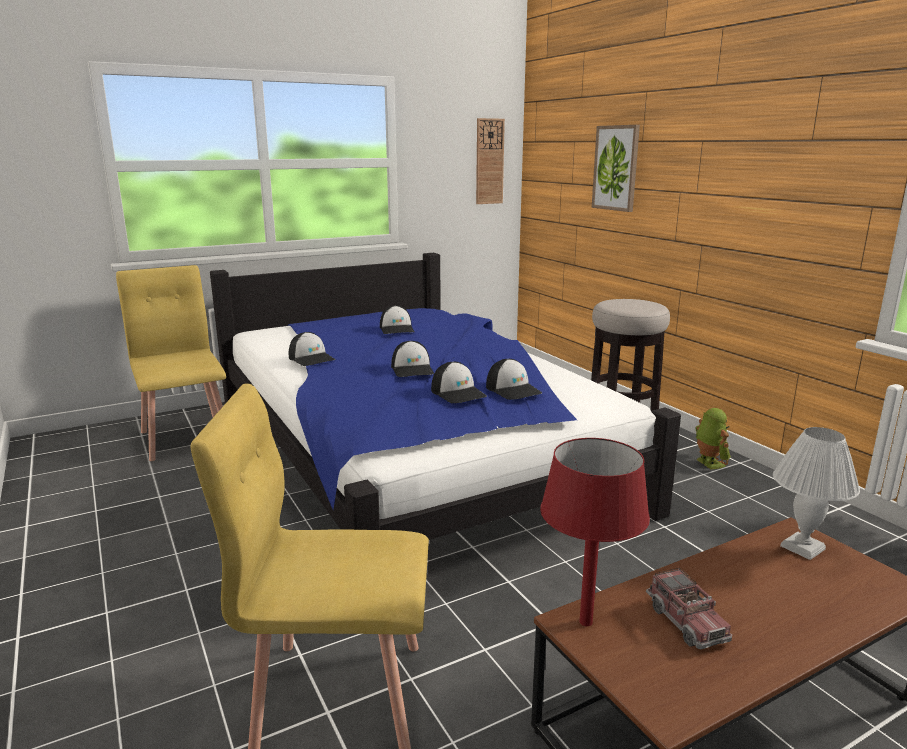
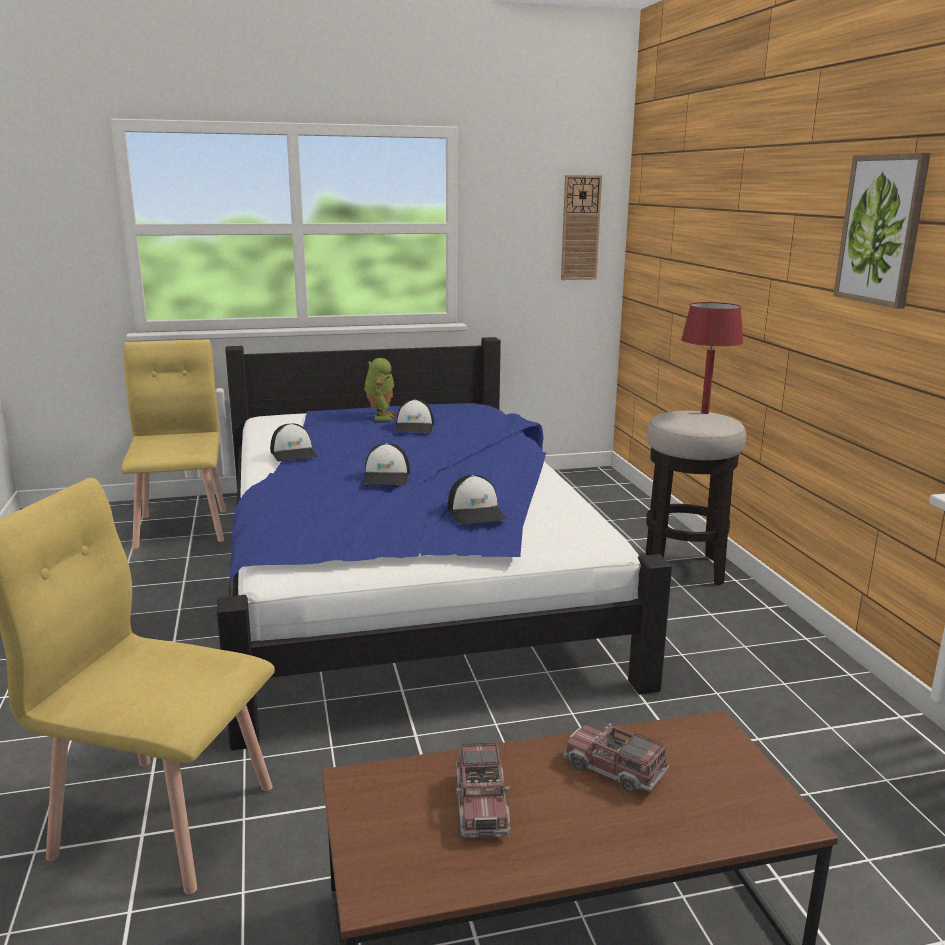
camera: 15 degrees right, 0 degrees up
(458, 393) = (410, 510): cap -> none
(586, 622) = (370, 785): red table lamp -> red table lamp (705, 413)
(616, 168) = (710, 243): picture -> picture (881, 230)
(708, 463) = (761, 633): toy robot -> toy robot (381, 417)
(757, 575) = (614, 770): none -> toy truck
(802, 548) = (702, 749): white table lamp -> none

